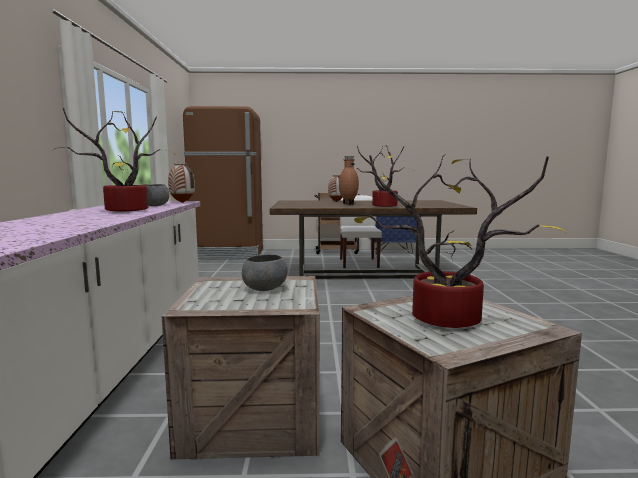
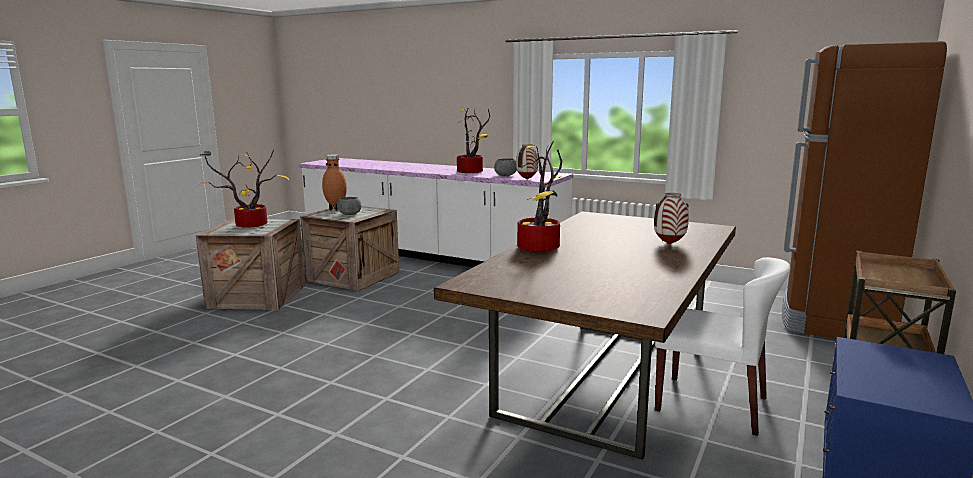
camera: 120 degrees right, 5 degrees up
(348, 204) = (601, 240): brown vase -> brown vase (336, 209)

